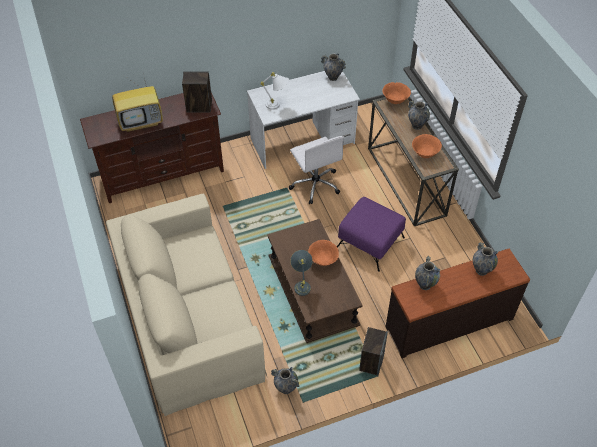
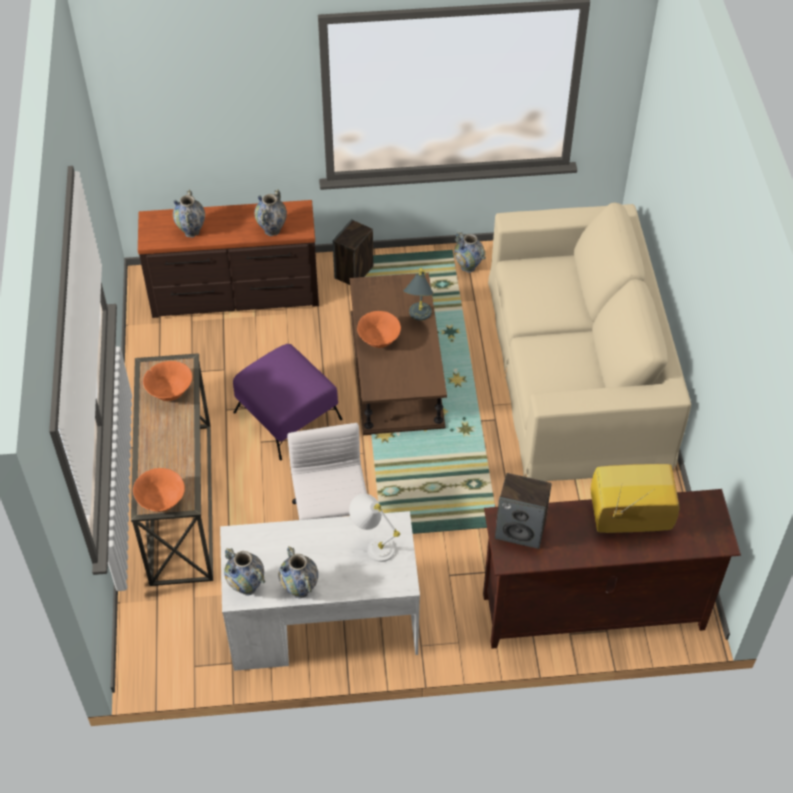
camera: 165 degrees left, 0 degrees up
(417, 125) = (153, 446): vase -> vase (300, 589)

